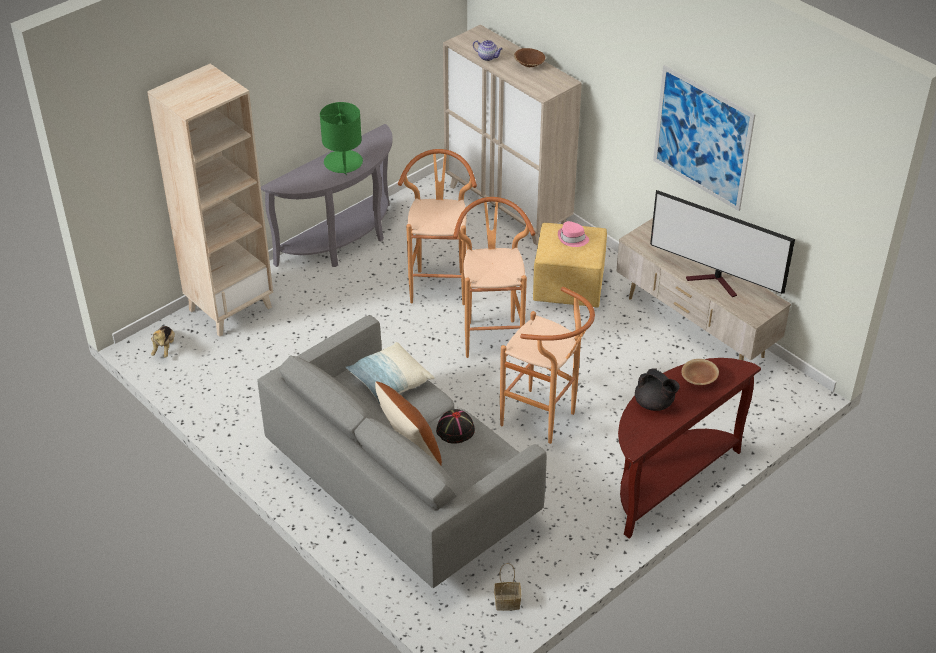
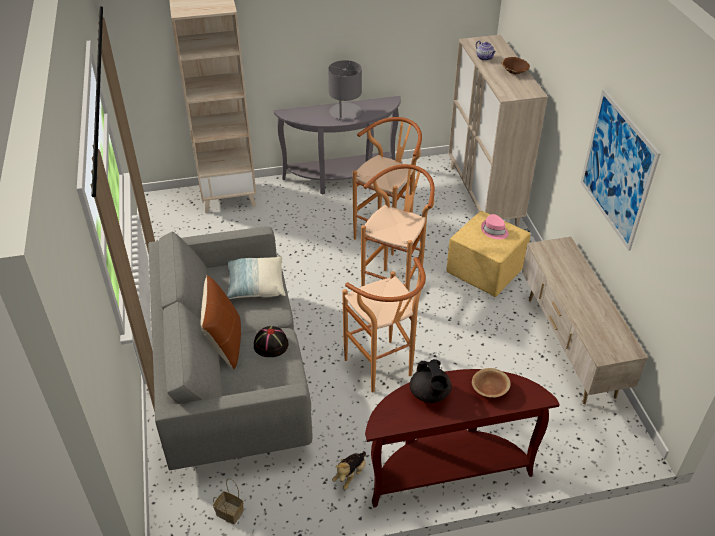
camera: 30 degrees right, 0 degrees up
(164, 348) = (164, 207): plush toy -> plush toy (350, 475)
(343, 163) = (345, 112): green table lamp -> grey table lamp
(716, 282) = (587, 311): television -> none

